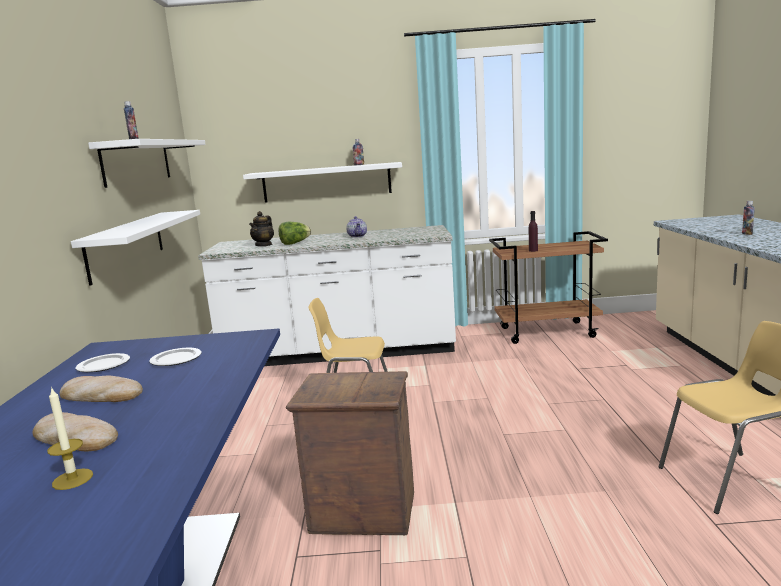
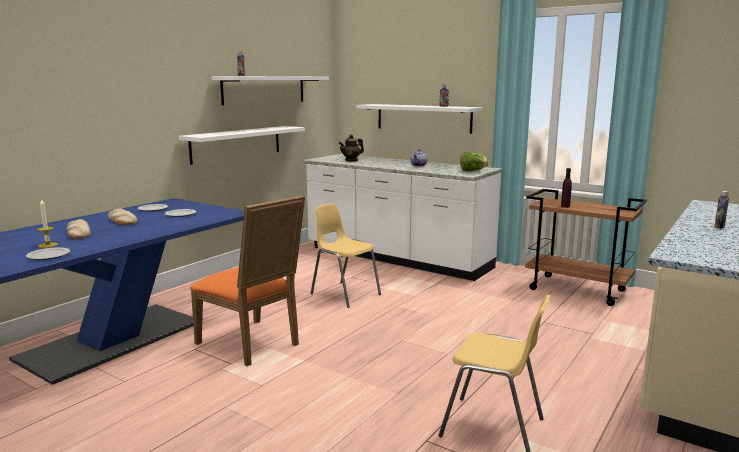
camera: 35 degrees right, 0 degrees up
(131, 495) = (48, 255): none -> plate
(295, 243) = (369, 163): lettuce -> lettuce (472, 171)
(362, 512) = (253, 344): crate -> orange chair

